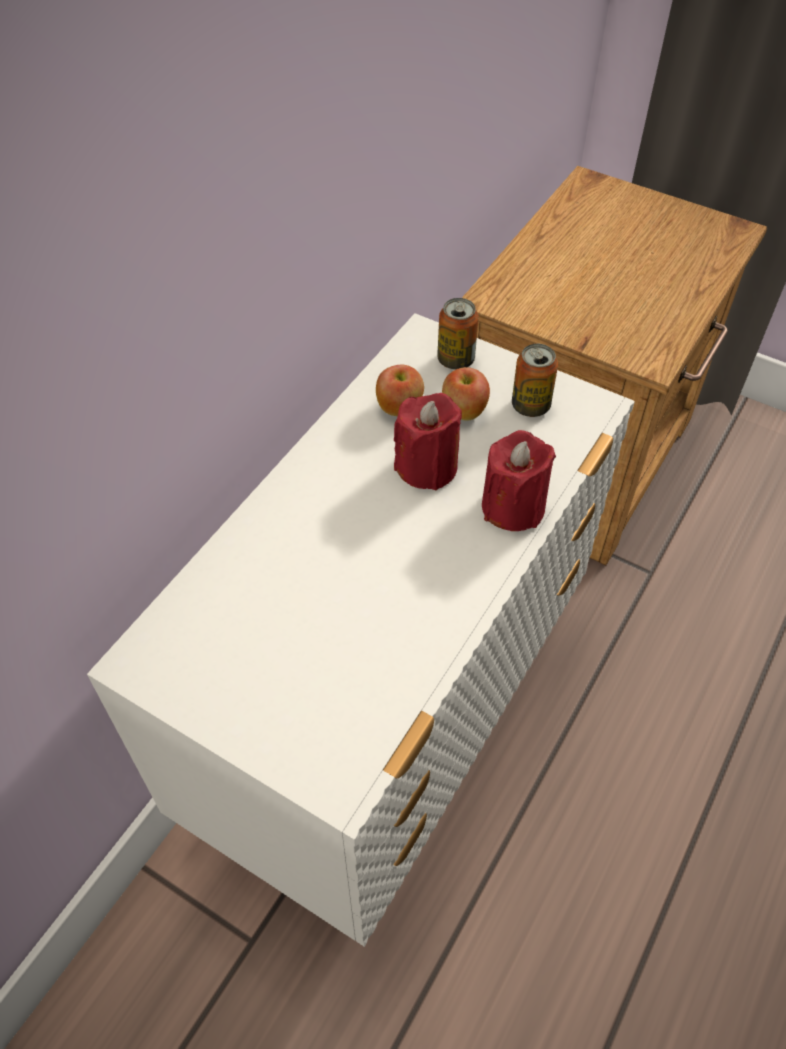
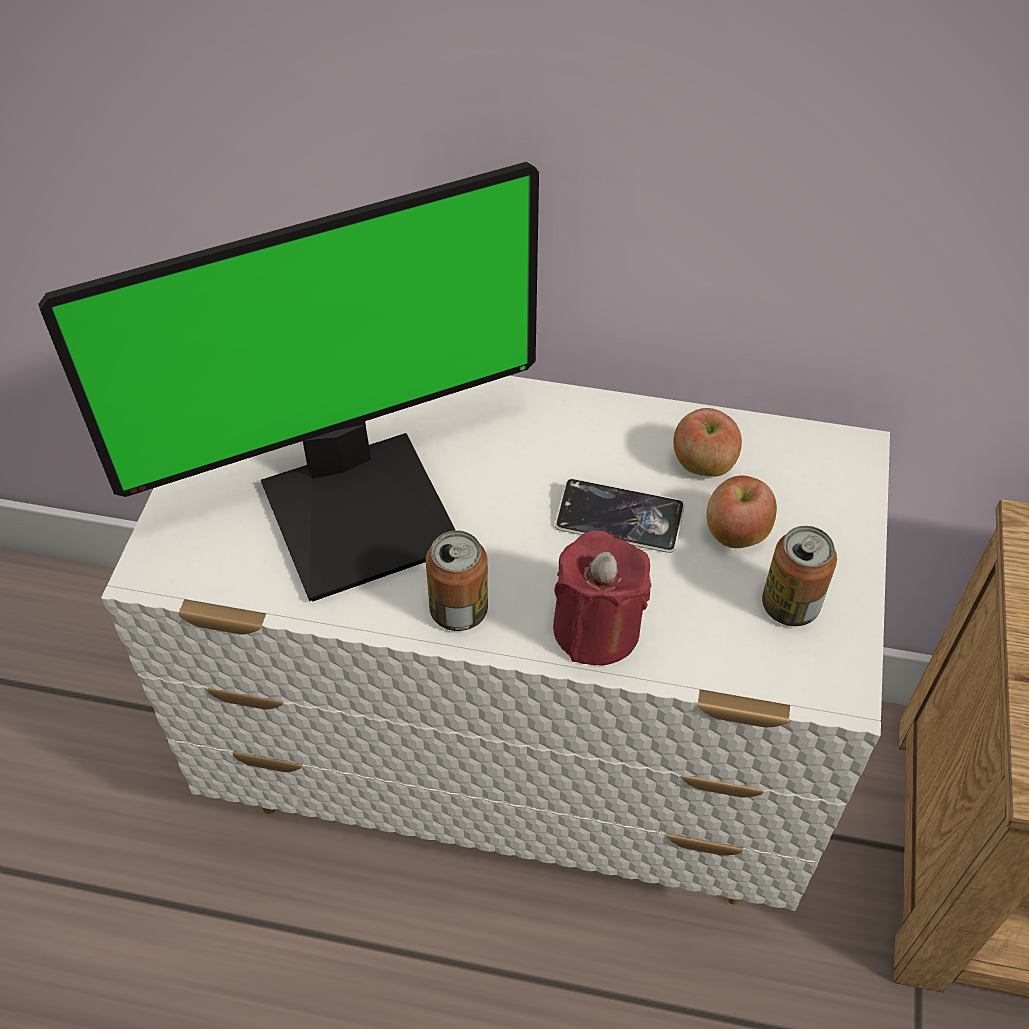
camera: 70 degrees right, 0 degrees up
(345, 619) = (360, 509): none -> monitor
(427, 466) = (619, 521): red candle -> phone
(455, 359) = (827, 499): can -> can (459, 610)

